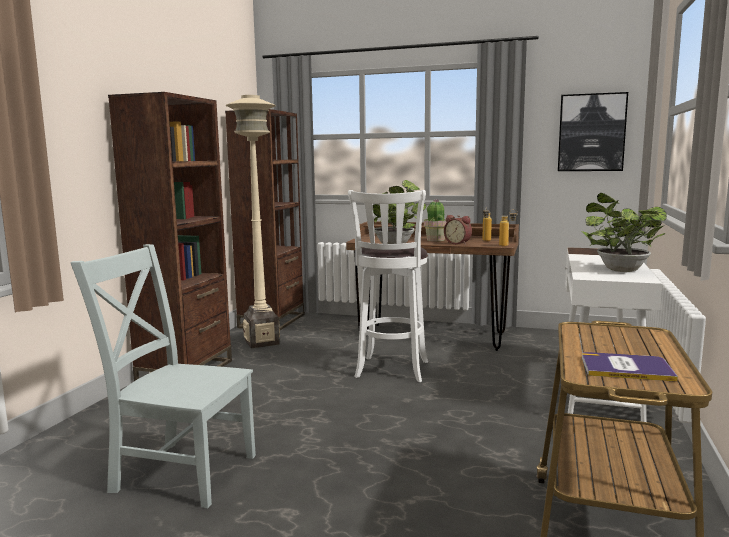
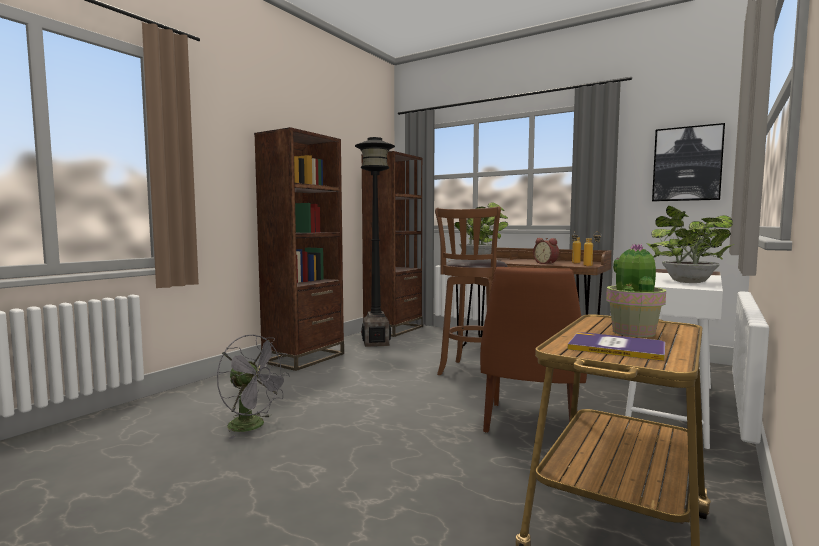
camera: 15 degrees right, 5 degrees down
(180, 471) = (253, 426): grey chair -> grey fan
(262, 342) = (376, 343): beige floor lamp -> black floor lamp
(391, 371) = (472, 373): white stool -> brown stool
(435, 240) = (528, 261): potted plant -> potted plant (633, 332)
(480, 426) = (531, 424): none -> brown chair

